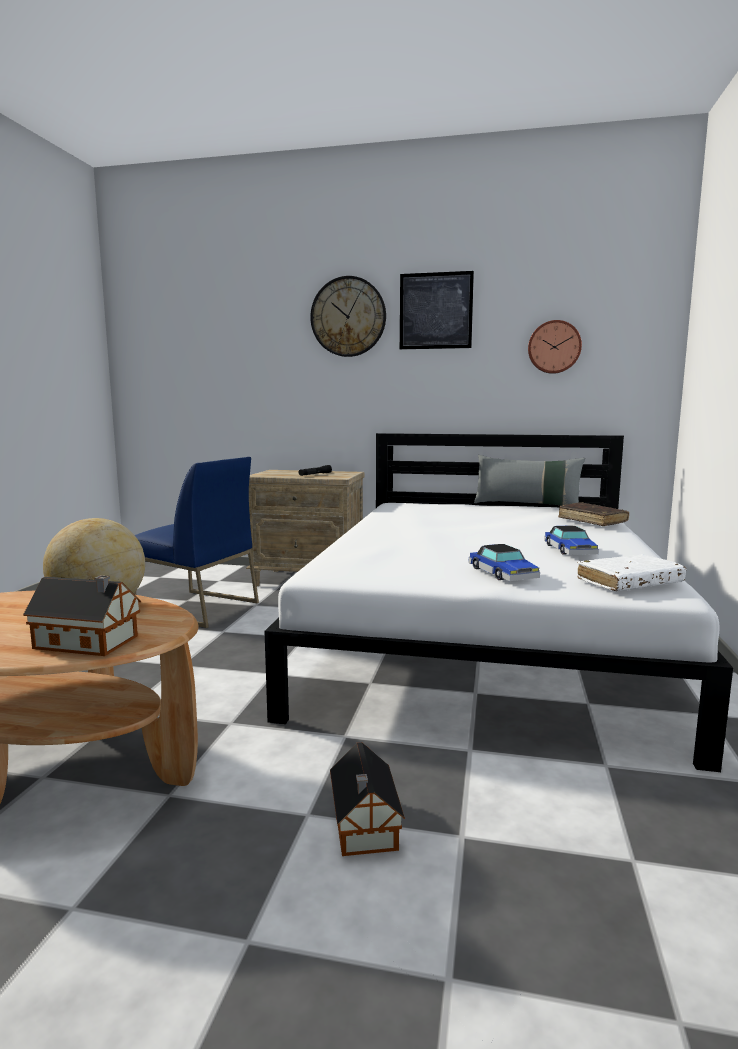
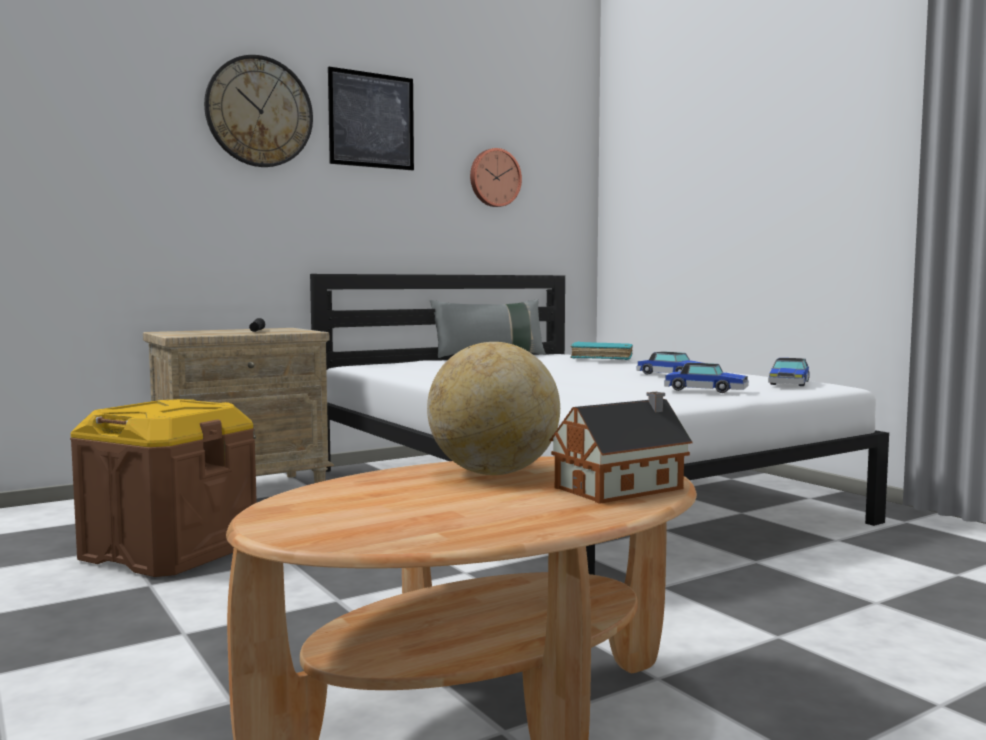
camera: 45 degrees left, 5 degrees down
(196, 608) = (170, 551): blue chair -> brown storage box
(364, 827) = (825, 625): toy house -> none
(592, 521) = (601, 358): brown book -> turquoise book
(629, 583) = (789, 383): white book -> toy car

